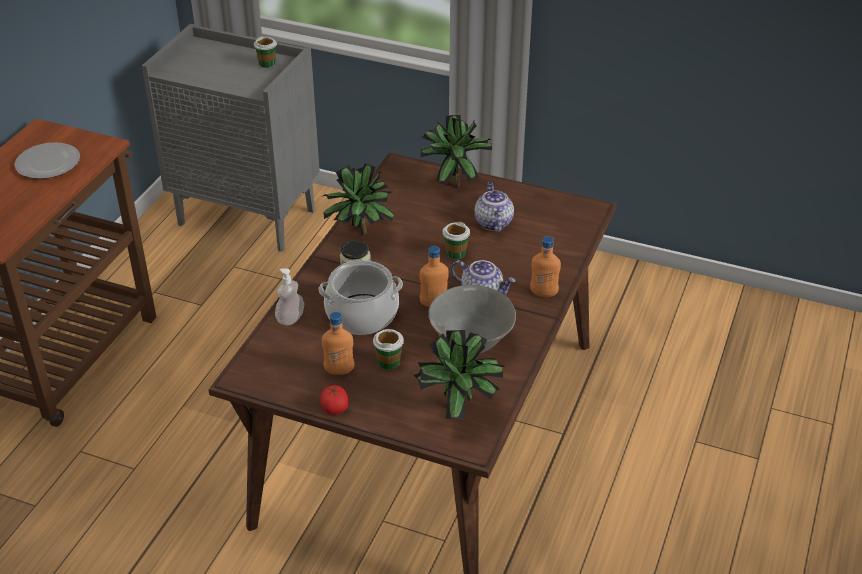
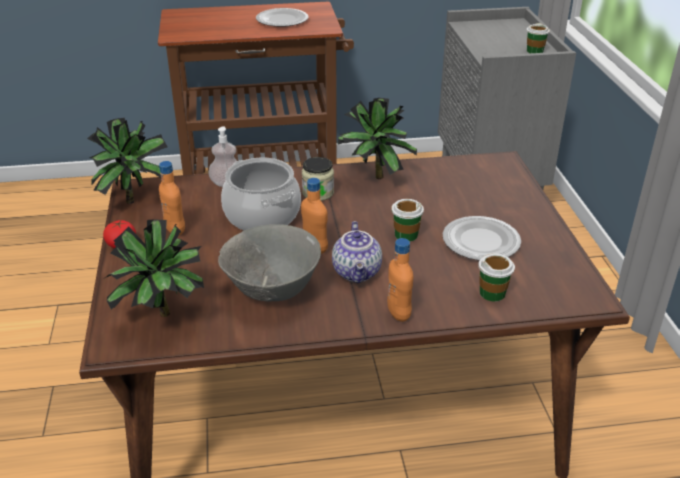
camera: 60 degrees right, 5 degrees down
(388, 362) = (206, 252): cup -> cup (492, 293)
(453, 182) = (515, 197): potted plant -> potted plant (134, 199)
(493, 222) = (481, 241): teapot -> plate

